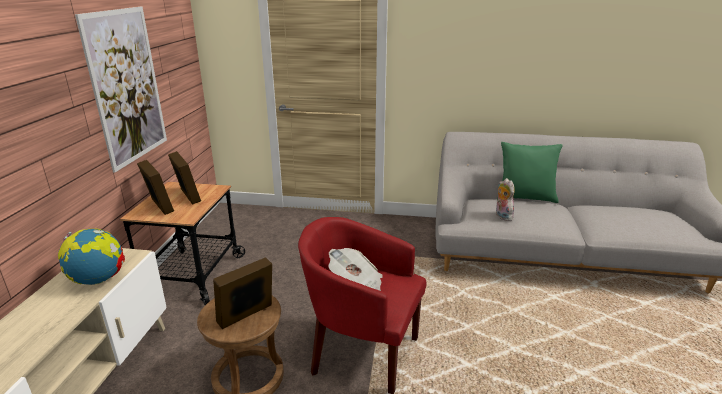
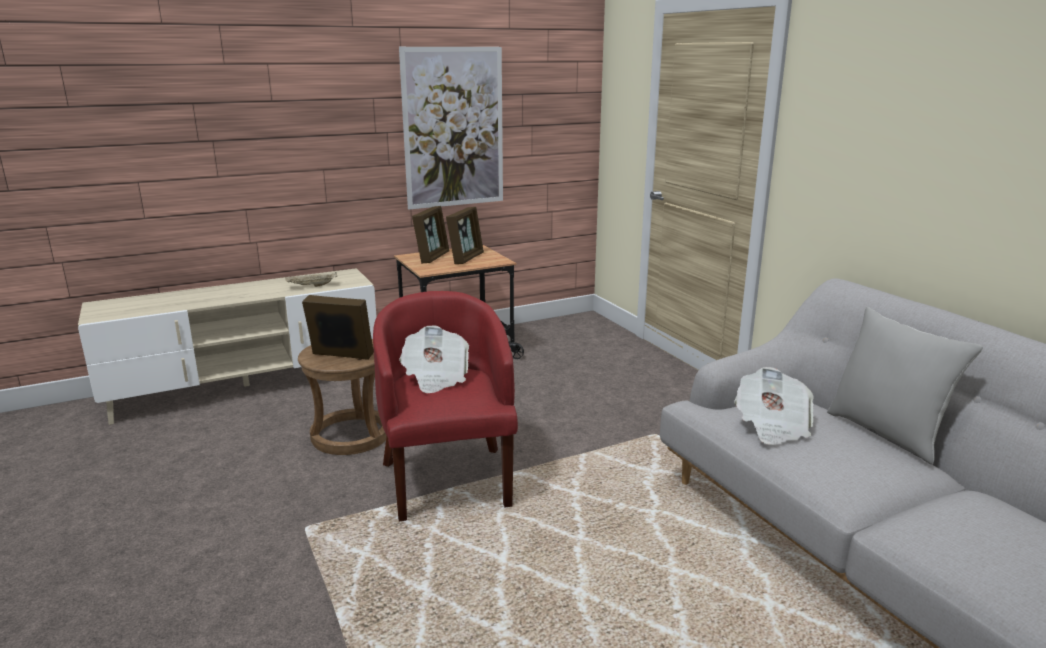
camera: 55 degrees right, 5 degrees down
(99, 280) = (311, 286): globe -> beige tray
(502, 216) = (772, 426): plush toy -> newspaper
(525, 198) = (887, 433): green pillow -> grey pillow

